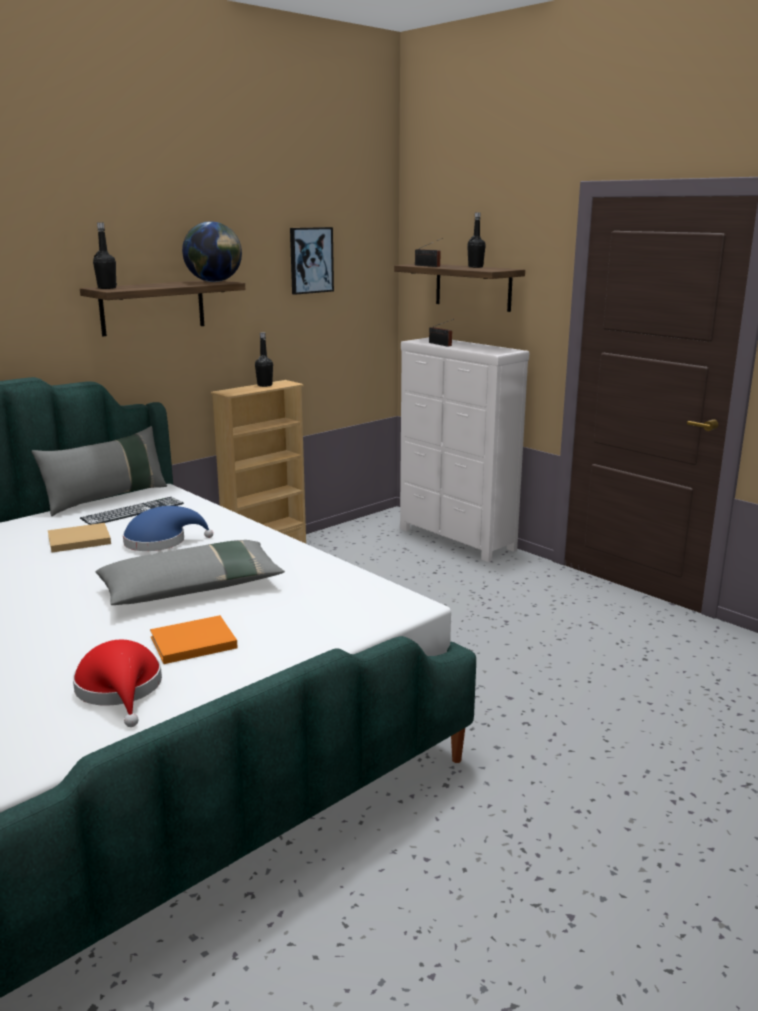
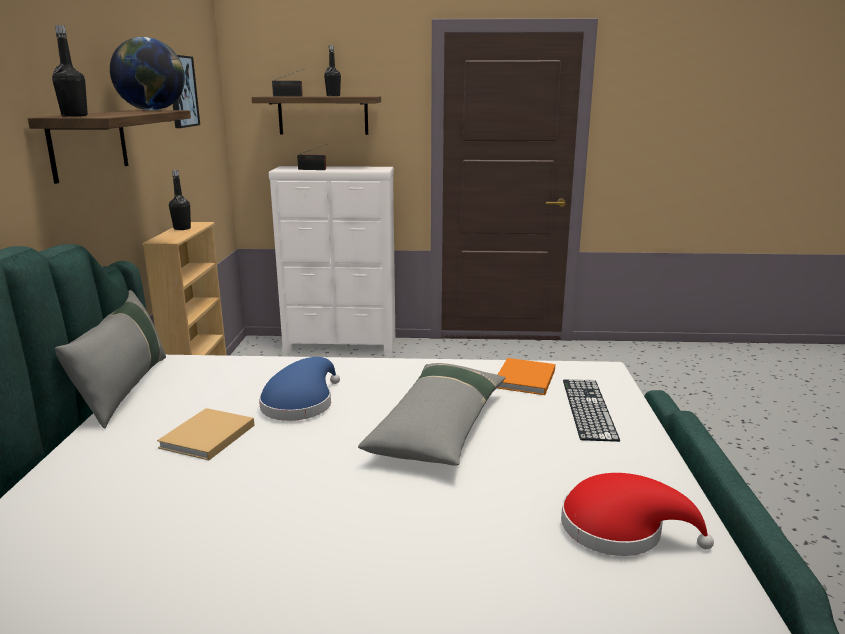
camera: 45 degrees left, 0 degrees up
(133, 511) = (191, 390): keyboard -> keyboard (588, 408)
(191, 643) = (559, 465): orange book -> orange book (524, 379)

